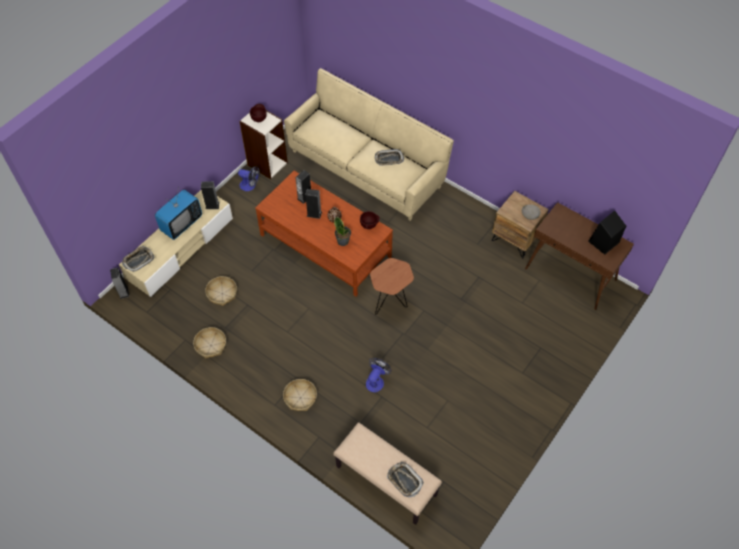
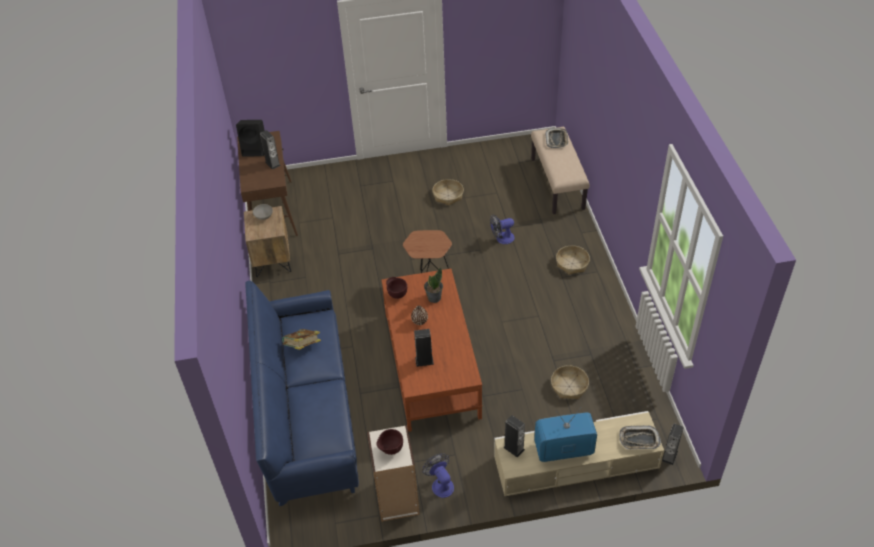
camera: 135 degrees left, 10 degrees down
(211, 345) = (616, 348): basket -> basket (448, 195)
(314, 214) = (432, 338): speaker -> speaker (272, 163)
(366, 169) = (307, 413): beige sofa -> blue sofa
(389, 159) = (302, 347): tray -> book

